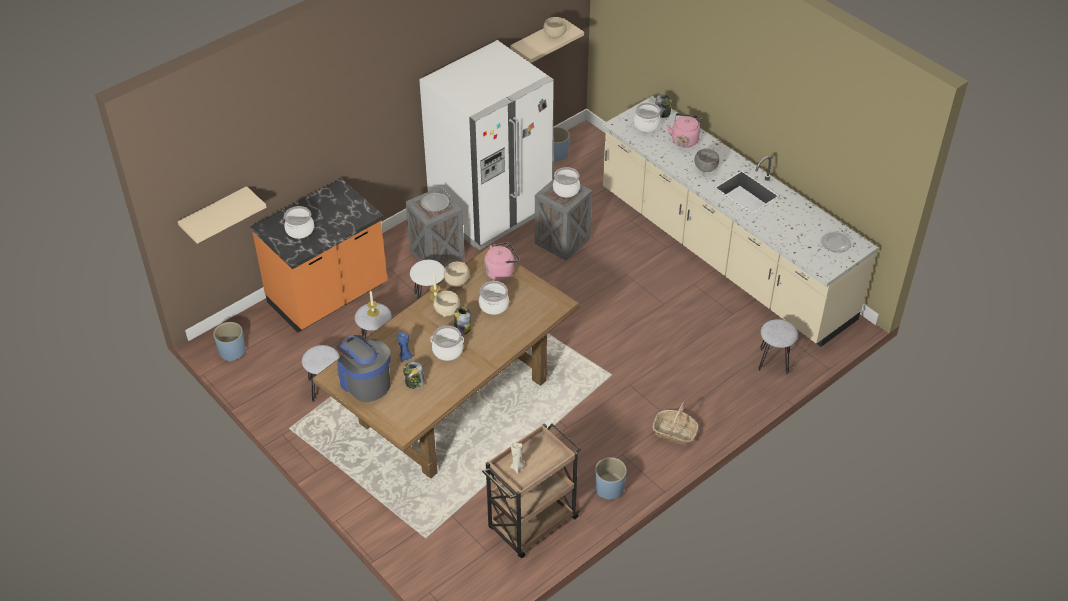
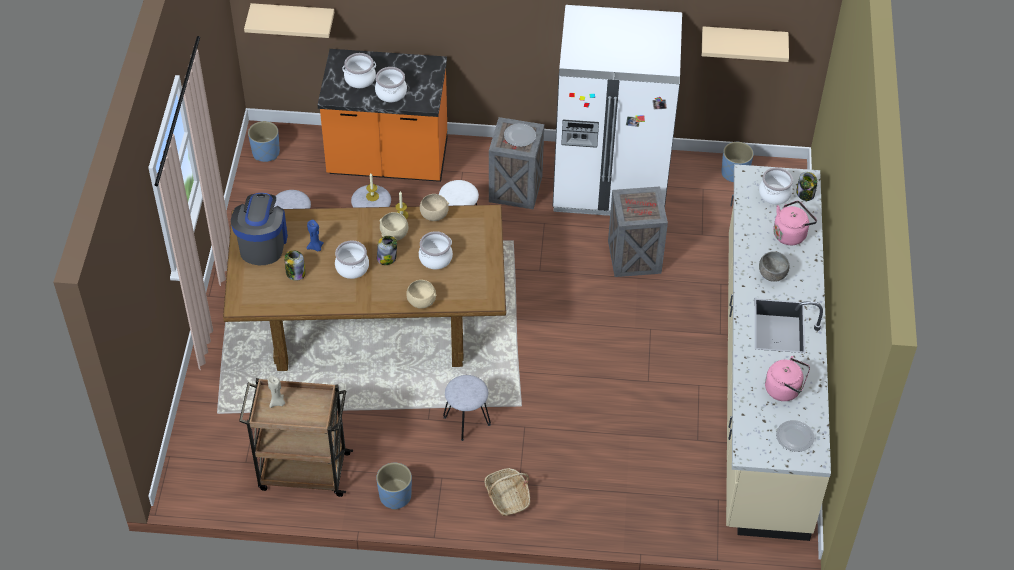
camera: 45 degrees right, 5 degrees up
(501, 271) = (479, 234): pink kettle -> pink kettle (785, 389)
(554, 35) = (755, 43): beige bowl -> beige bowl (421, 302)
(566, 190) = (645, 205): cooking pot -> cooking pot (390, 93)
(773, 361) = (675, 511): grey stool -> grey stool (466, 421)

